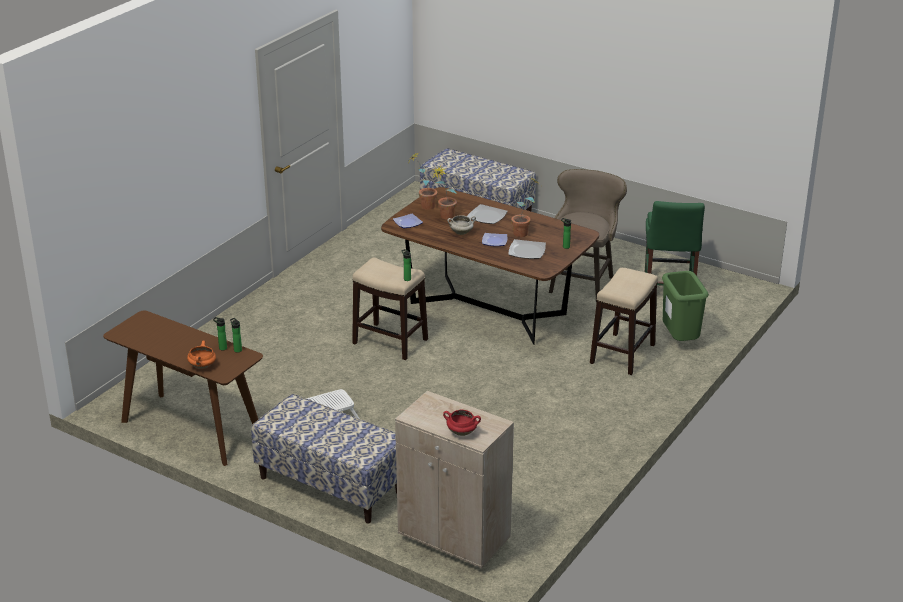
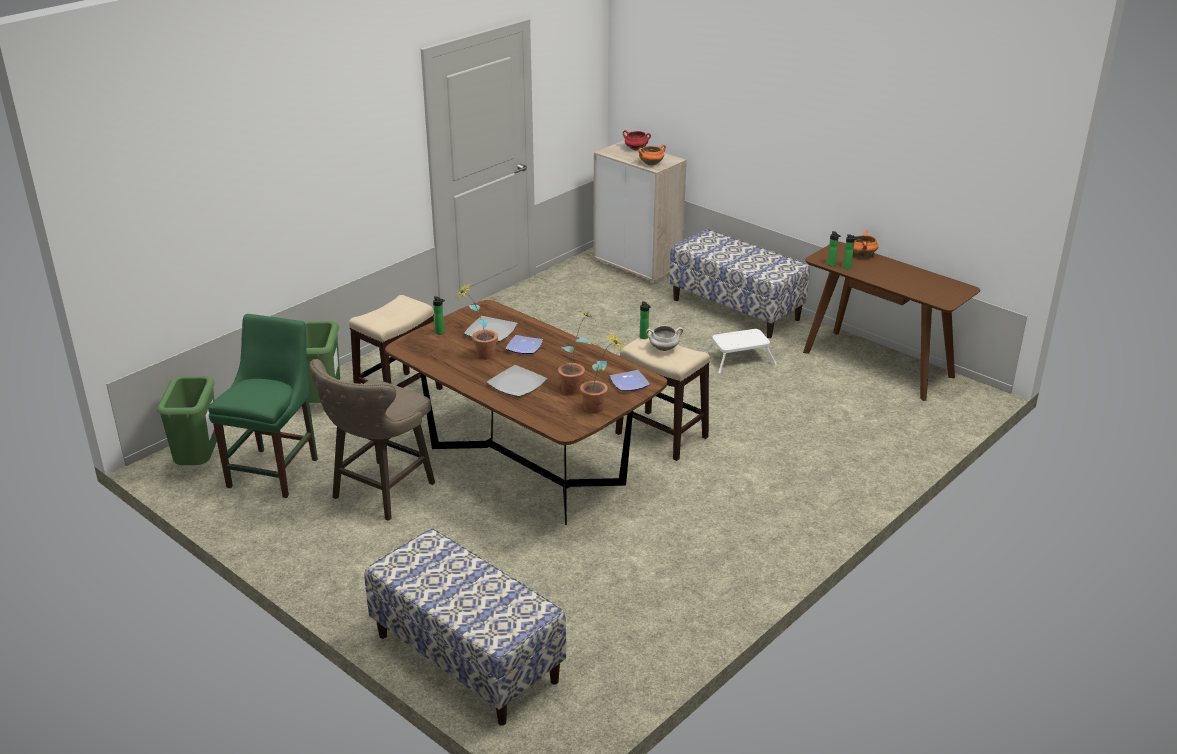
camera: 170 degrees left, 0 degrees up
(436, 405) = (651, 164): none -> orange cooking pot
(461, 232) = (561, 363): white cooking pot -> white cooking pot (663, 349)
(726, 288) = (200, 464): none -> green trash can

